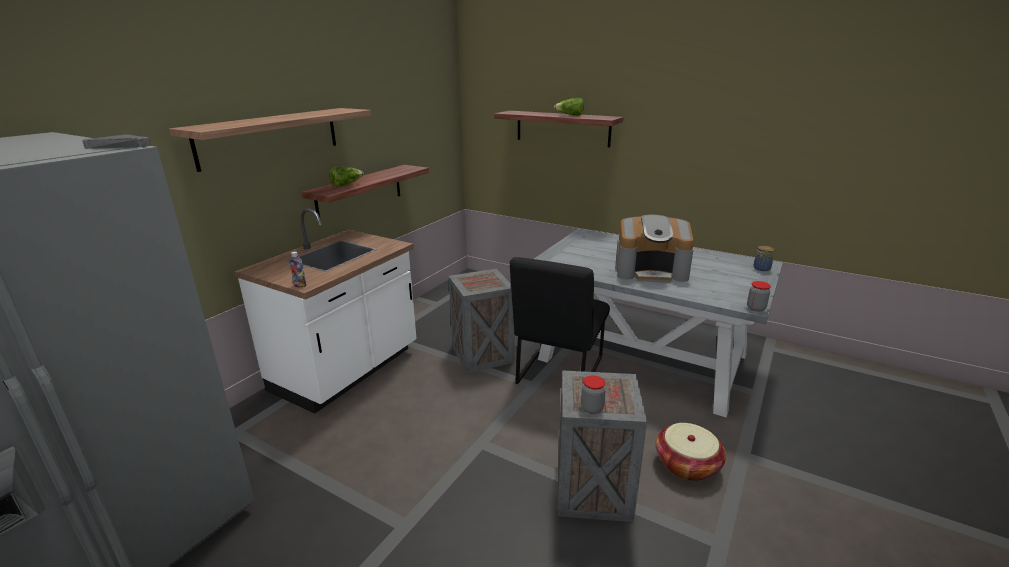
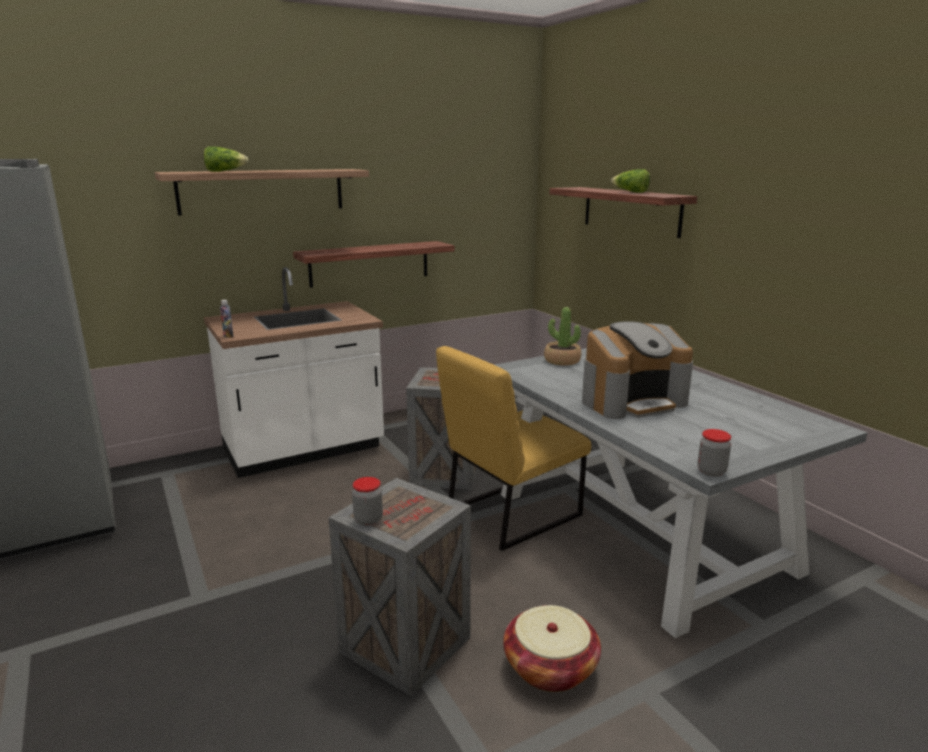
camera: 30 degrees right, 5 degrees down
(346, 185) = (341, 250): lettuce -> lettuce (225, 171)
(558, 371) = (510, 513): black chair -> yellow chair
(567, 250) = (562, 361): none -> potted plant
(651, 271) = (632, 401): coffee machine -> coffee machine turned 60 degrees counterclockwise
(761, 269) = (811, 432): jar -> none

